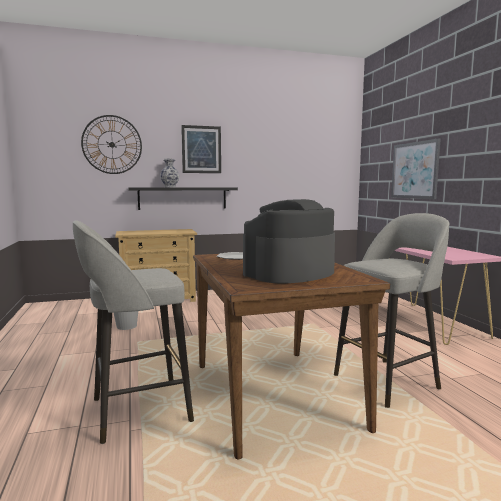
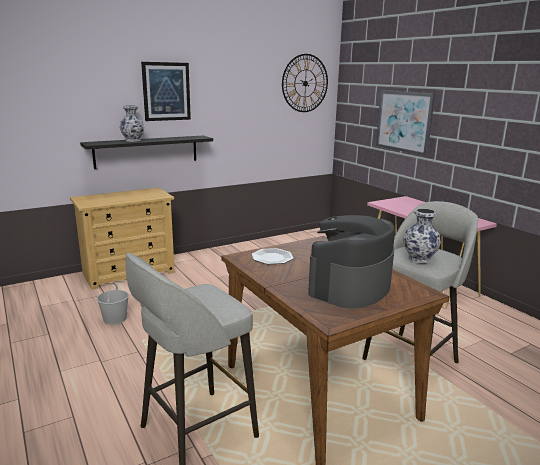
camera: 15 degrees left, 10 degrees up
(112, 144) = (55, 89): wall clock -> wall clock (305, 83)
(383, 264) = (419, 259): none -> vase

